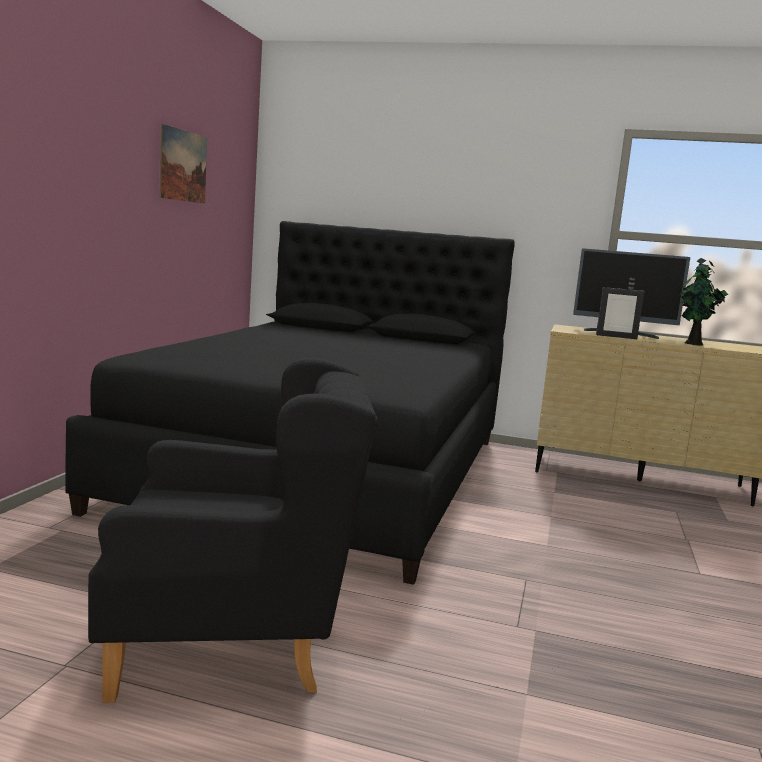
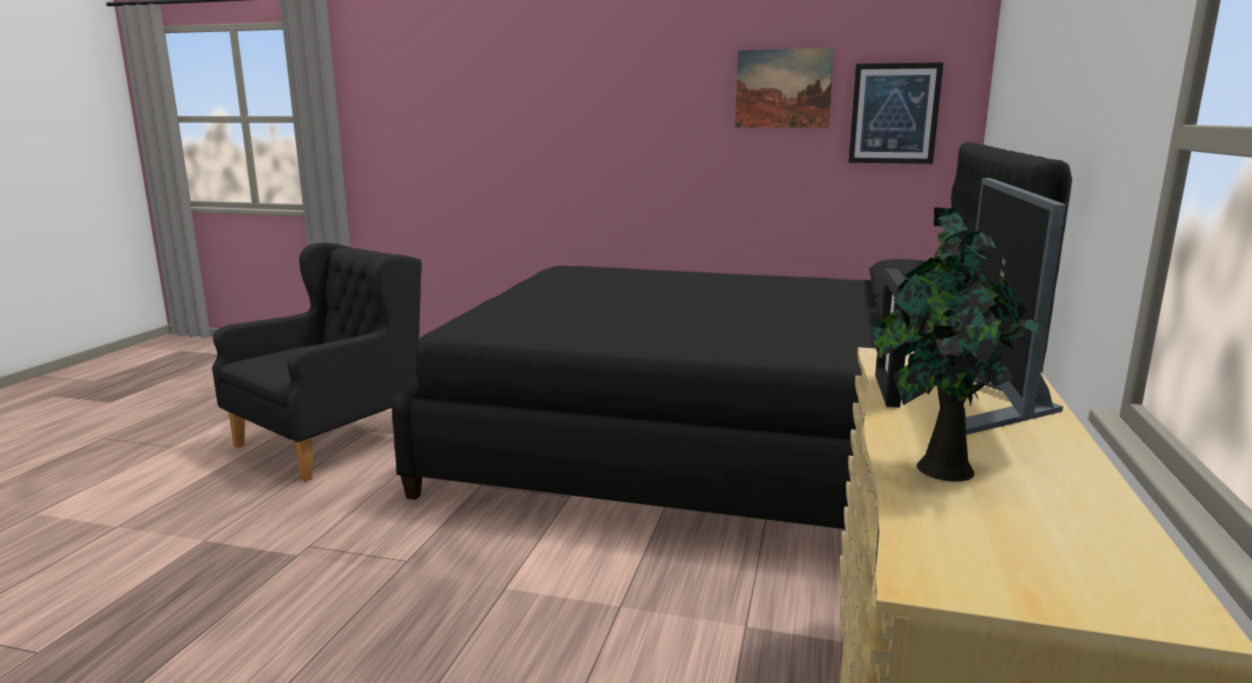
camera: 90 degrees right, 5 degrees up
(228, 195) = (894, 113): none -> picture
(233, 643) = (333, 440): black armchair -> black armchair turned 135 degrees counterclockwise

